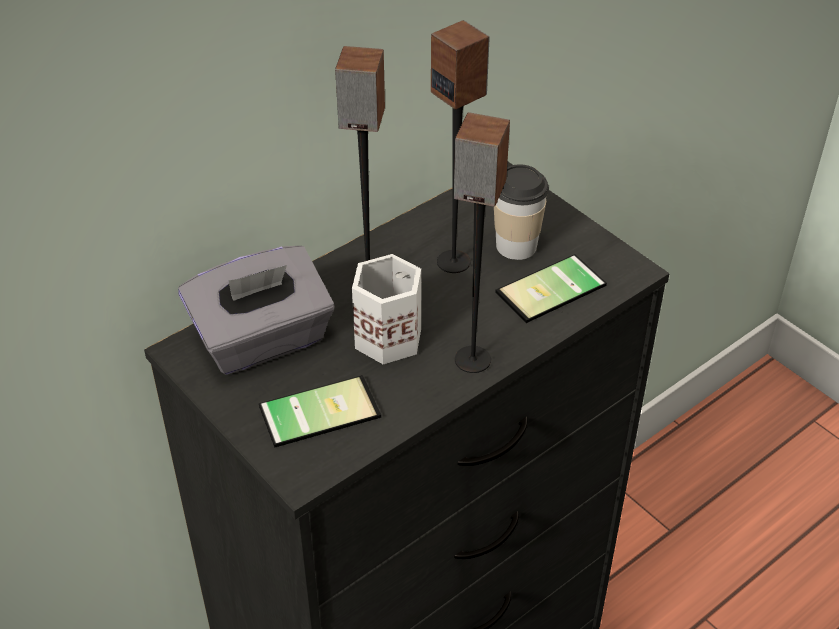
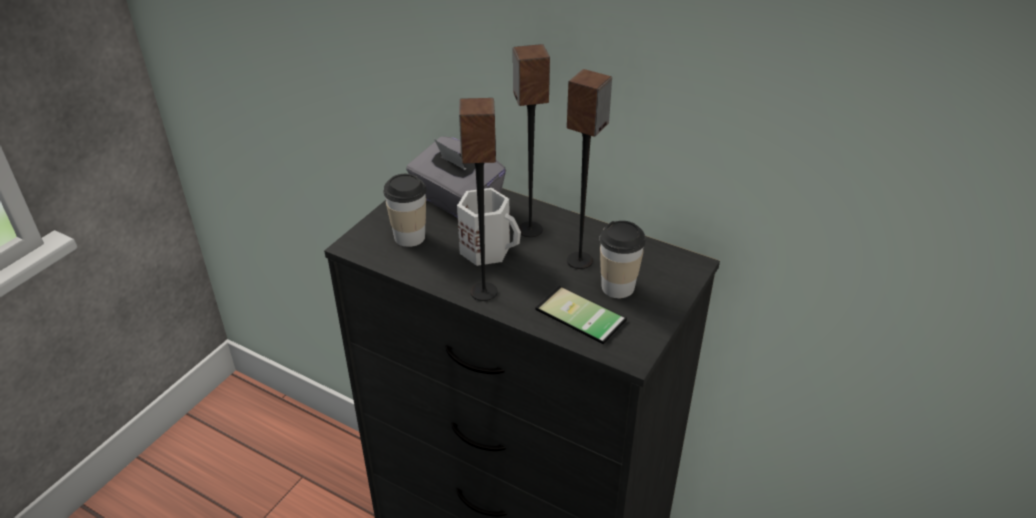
camera: 70 degrees right, 5 degrees down
(318, 407) = (409, 237): phone -> cup

